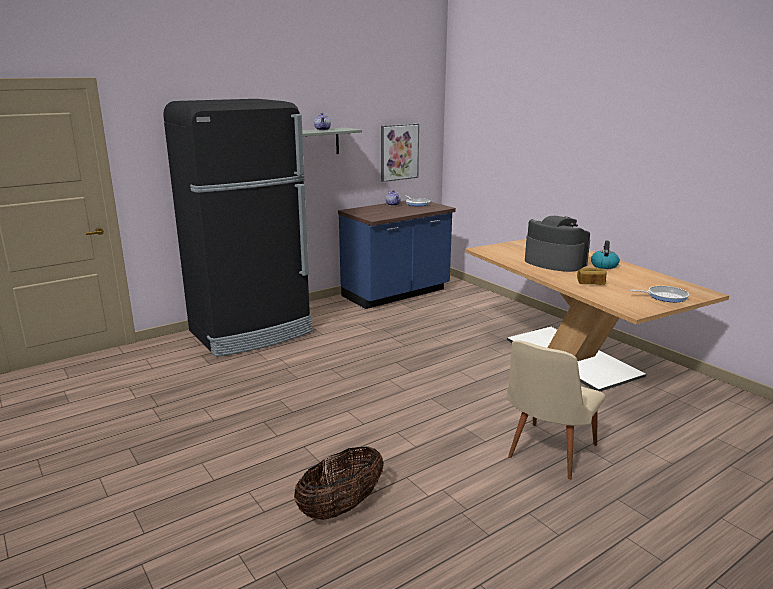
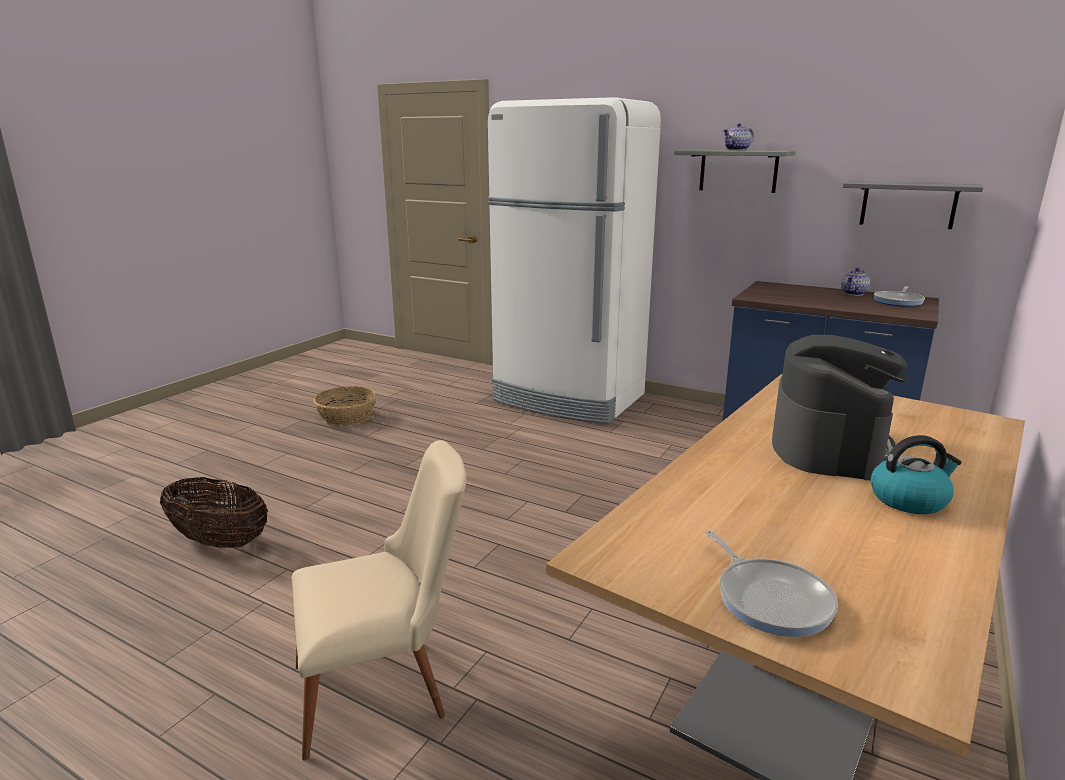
camera: 65 degrees right, 0 degrees up
(157, 423) = (347, 417): none -> basket
(252, 332) = (569, 398): black fridge -> white fridge
(399, 152) = (908, 204): picture -> grey shelf
(546, 454) = (386, 689): beige chair -> beige chair turned 150 degrees clockwise
(591, 283) = (741, 494): bread -> none

